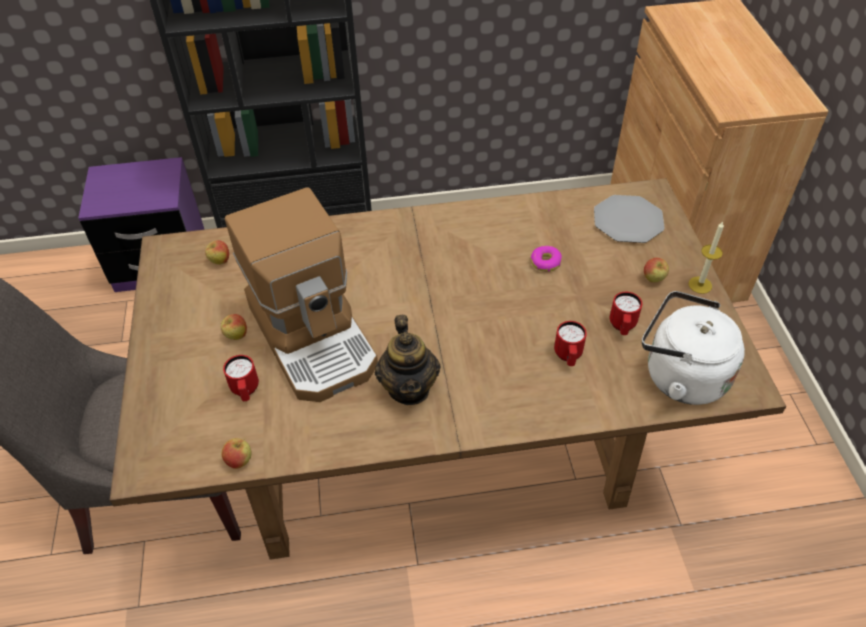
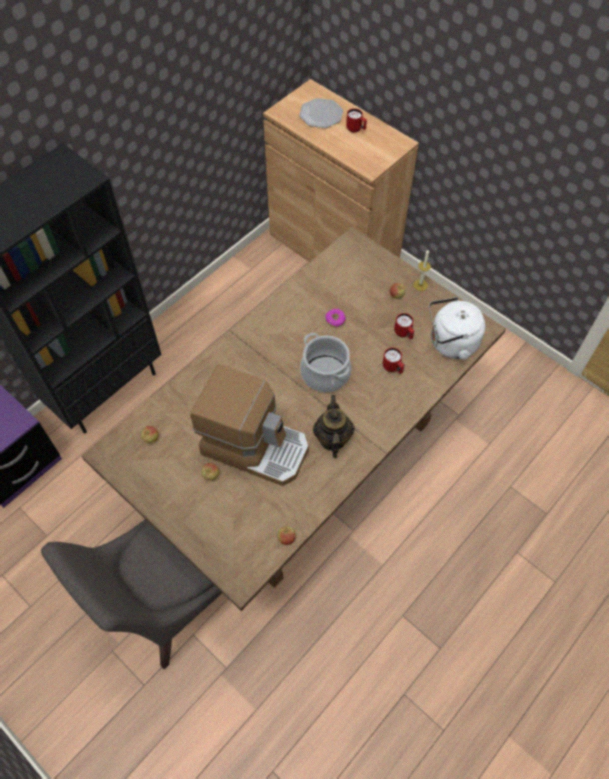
camera: 40 degrees left, 10 degrees up
(245, 391) = (250, 501): red mug -> red mug (356, 129)
(409, 387) = (332, 439): teapot -> teapot turned 135 degrees counterclockwise
(474, 311) = (325, 374): none -> cooking pot
(628, 220) = (355, 266): plate -> plate (321, 114)

